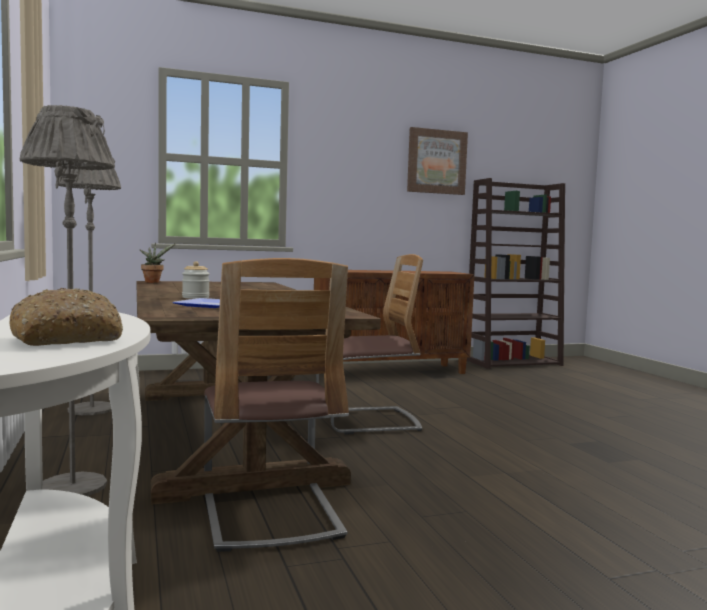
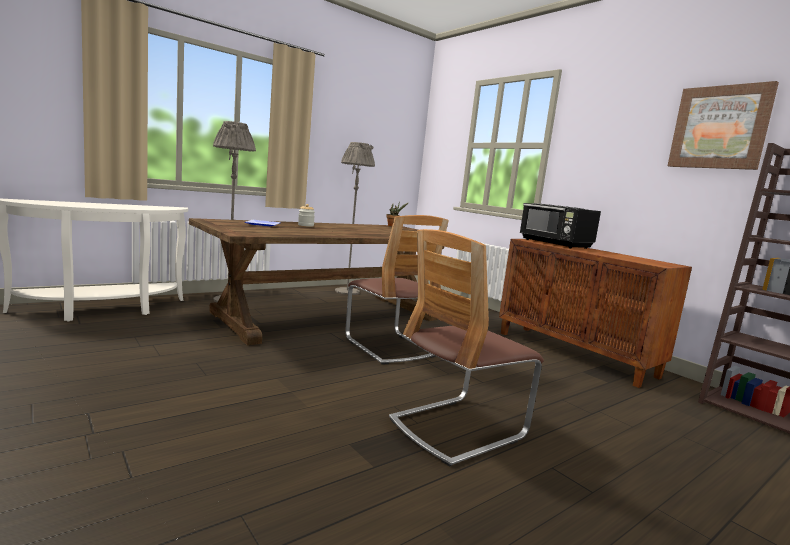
camera: 70 degrees right, 5 degrees up
(68, 339) = (71, 204): bread -> none
(270, 513) = (199, 331): chair -> chair (457, 428)
(356, 270) = (555, 244): none -> black microwave

